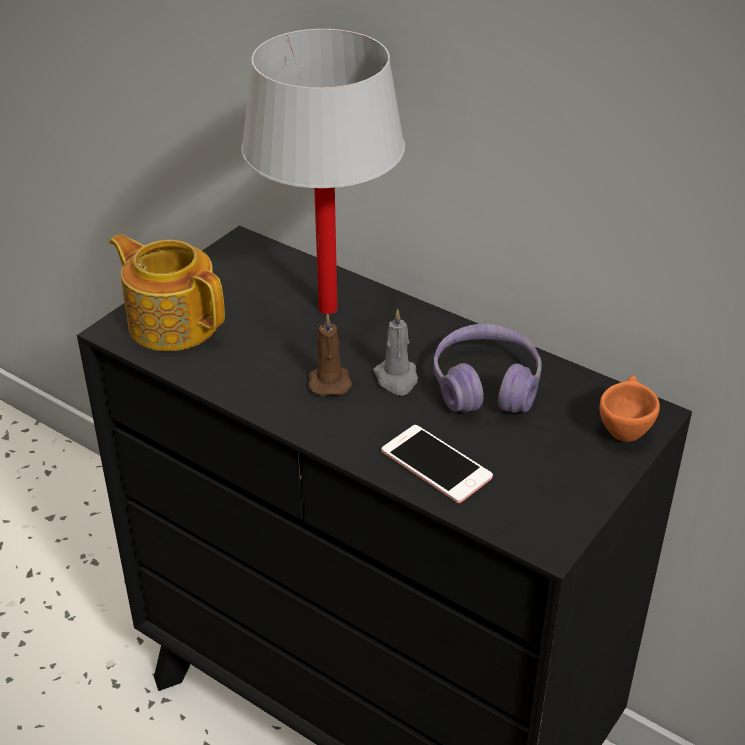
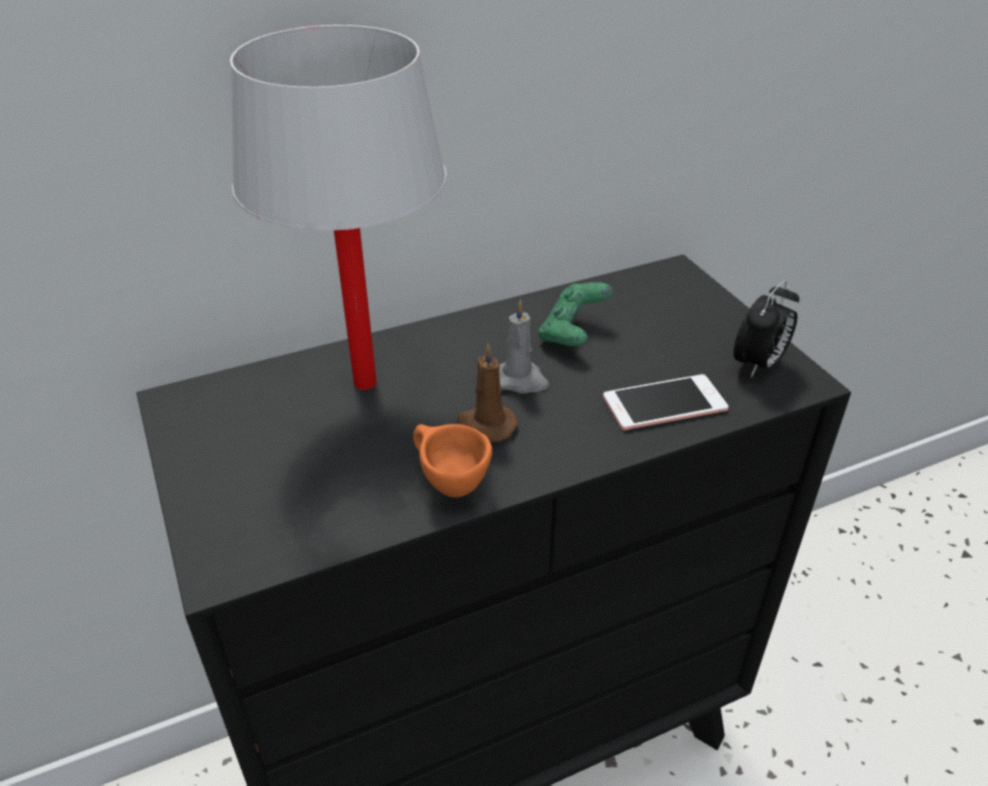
camera: 60 degrees left, 0 degrees up
(172, 322) = (262, 510): teapot -> none
(486, 385) = (573, 334): purple headphones -> green game controller
(545, 507) = (758, 365): none -> alarm clock
(623, 429) = (684, 290): orange cup -> orange cup (447, 484)

